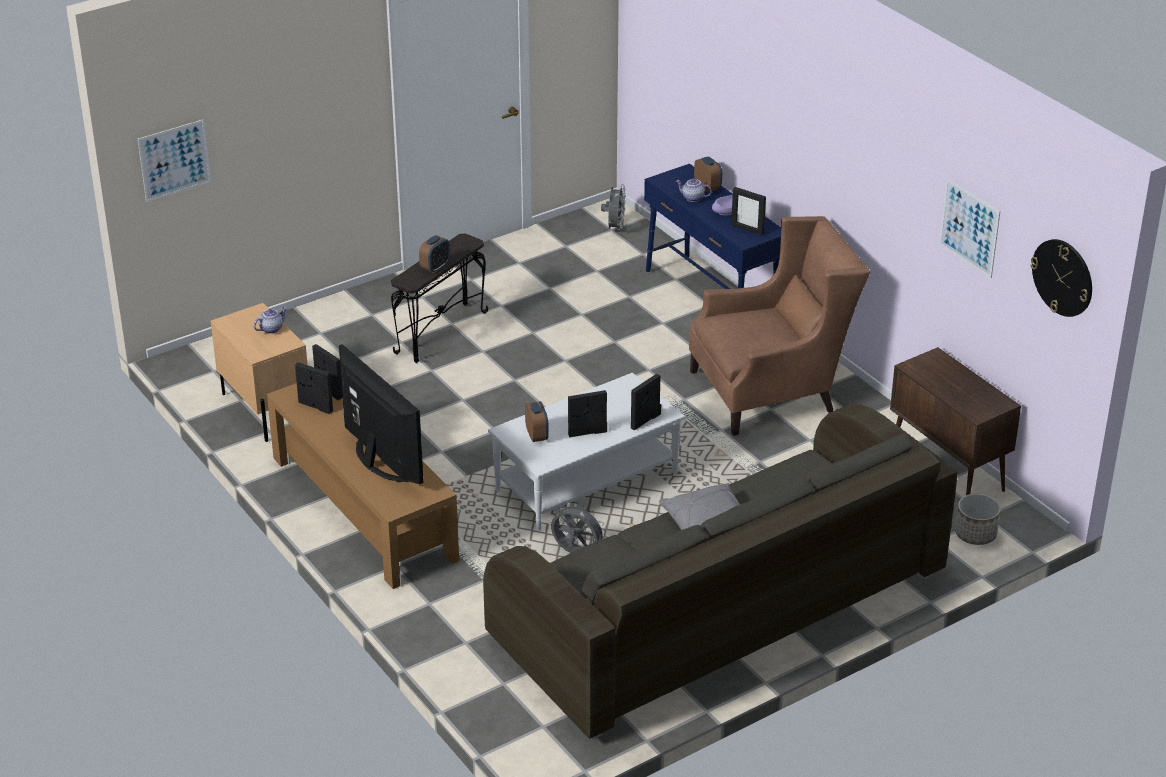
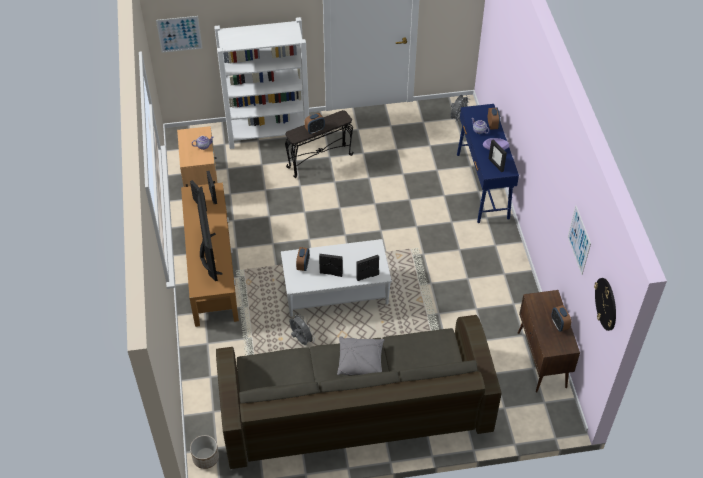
camera: 25 degrees right, 15 degrees up
(328, 318) = (268, 131): none -> white bookcase
(771, 390) = (476, 265): brown armchair -> none
(969, 384) = (559, 324): none -> alarm clock
(975, 534) = (529, 412): planter -> planter (205, 457)

